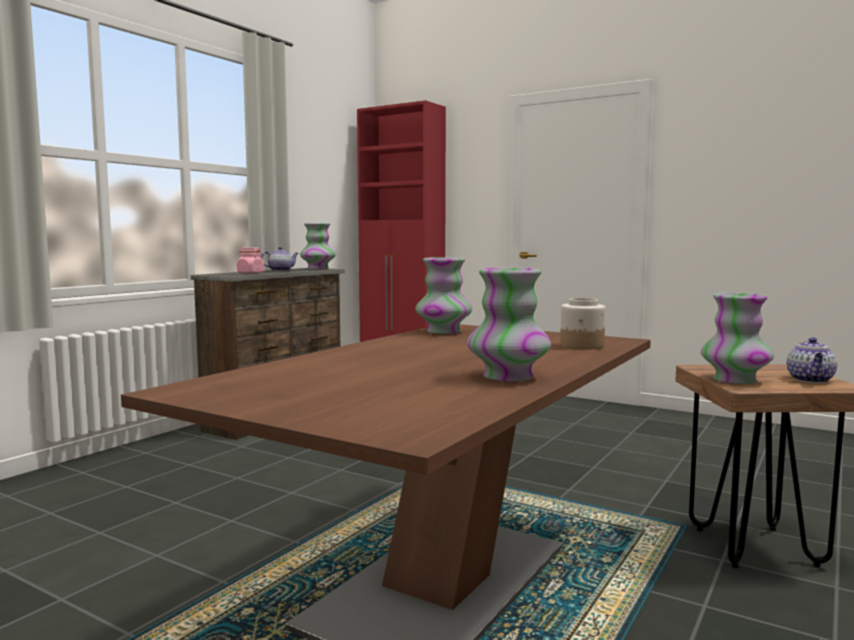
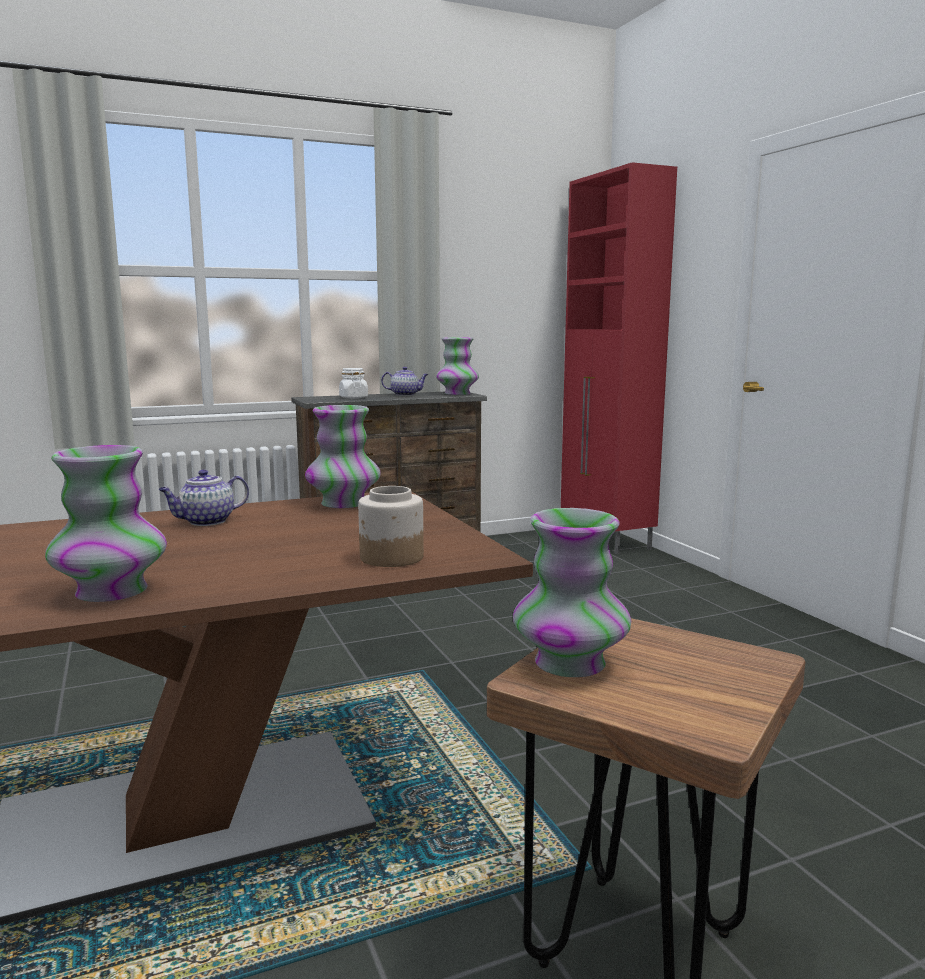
camera: 35 degrees right, 5 degrees up
(250, 273) = (353, 397): pink jar -> white jar
(811, 380) = (703, 699): teapot -> teapot (206, 522)

